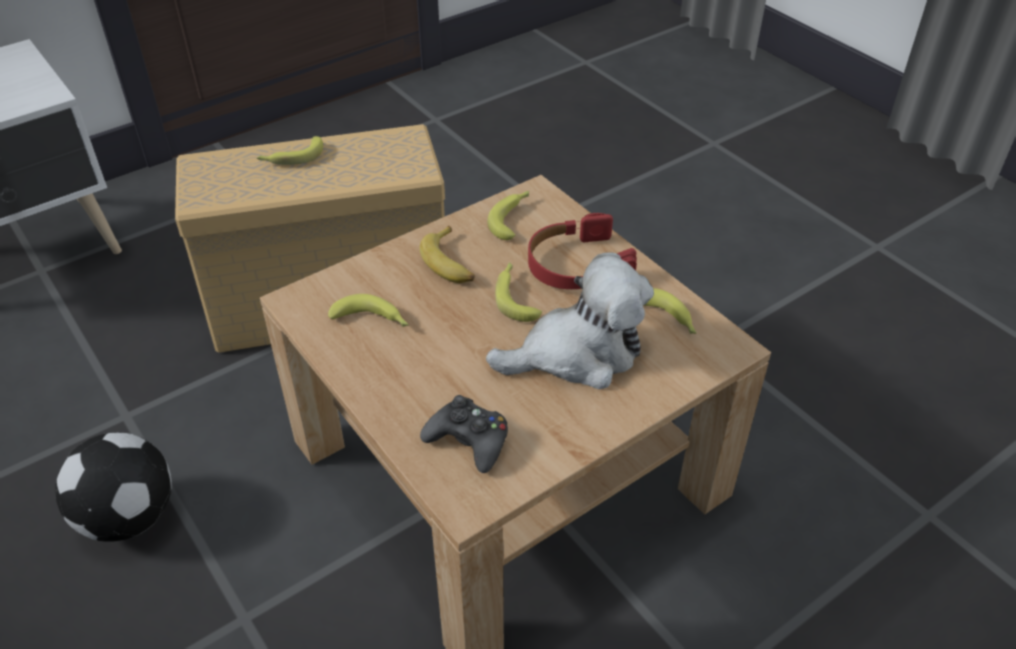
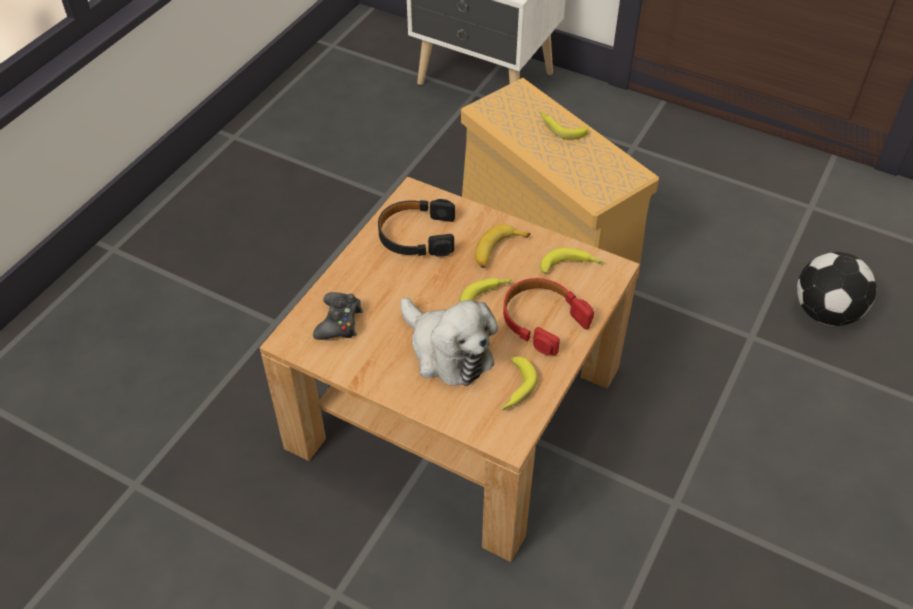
camera: 65 degrees right, 5 degrees up
(131, 516) = (316, 237): football -> football (826, 313)
(372, 321) = (416, 235): banana -> black headphones

